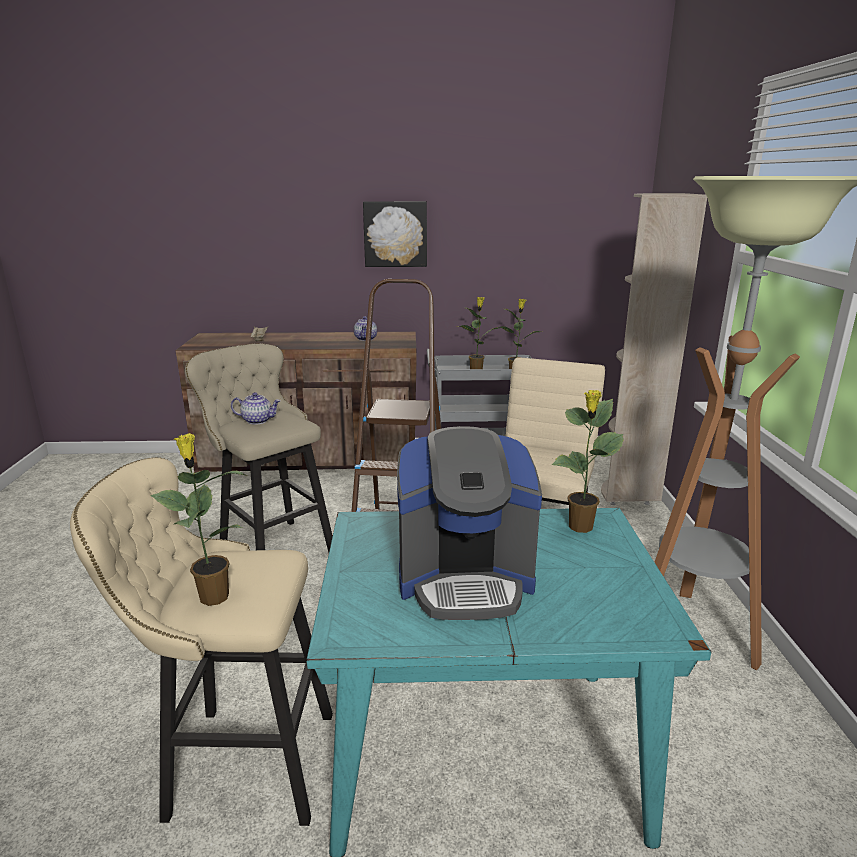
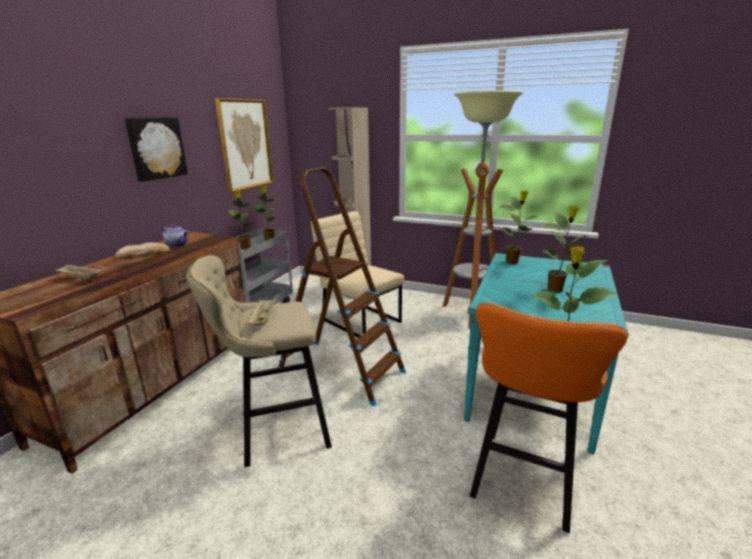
camera: 65 degrees left, 0 degrees up
(232, 762) = (521, 488): beige stool -> orange stool
(258, 420) = (263, 319): teapot -> beige tray
(330, 337) = (143, 254): none -> bread
(465, 579) = (556, 290): coffee machine -> potted plant
(541, 239) = (245, 144): none -> picture

